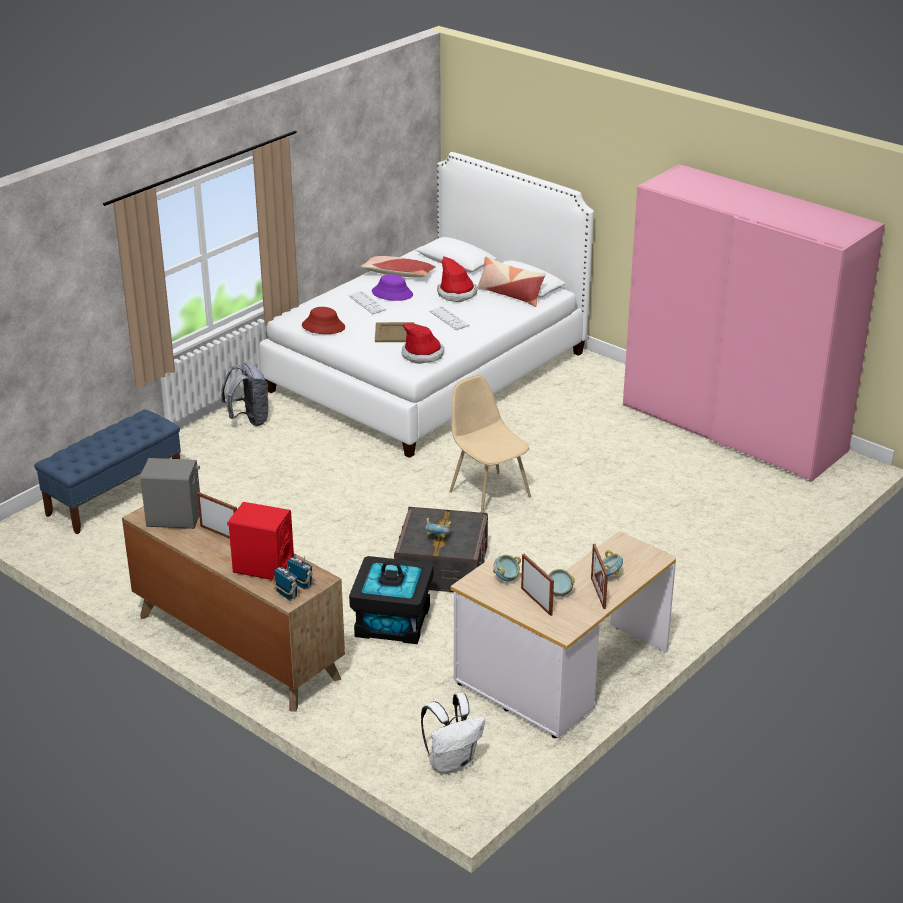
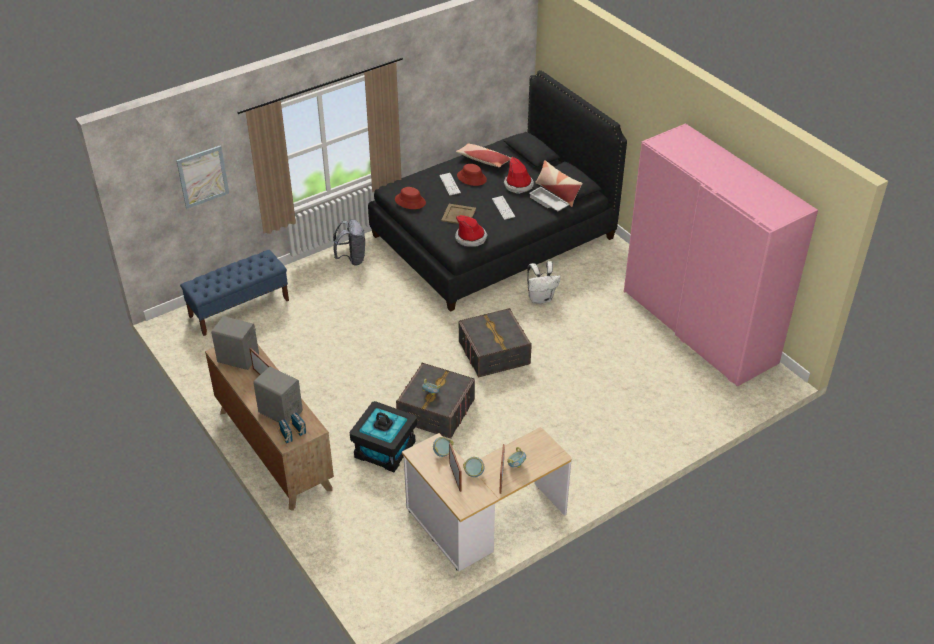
camera: 15 degrees right, 10 degrees up
(57, 302) = (203, 176): none -> picture
(263, 567) = (280, 411): red speaker -> grey speaker
(392, 293) = (471, 178): purple hat -> red hat
(428, 371) = (493, 236): white bed -> black bed
(451, 762) = (379, 574): white backpack -> white backpack (541, 298)
(488, 493) = (494, 353): beige chair -> grey storage box
(503, 306) = (548, 203): none -> white tray

